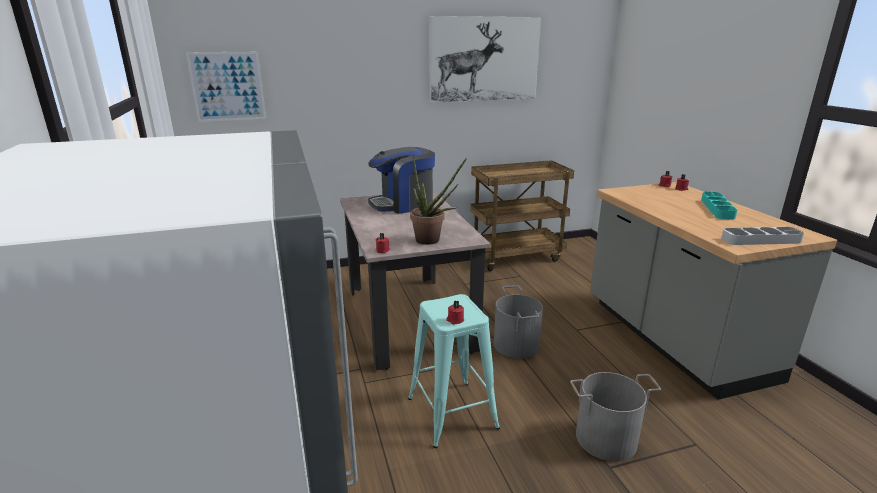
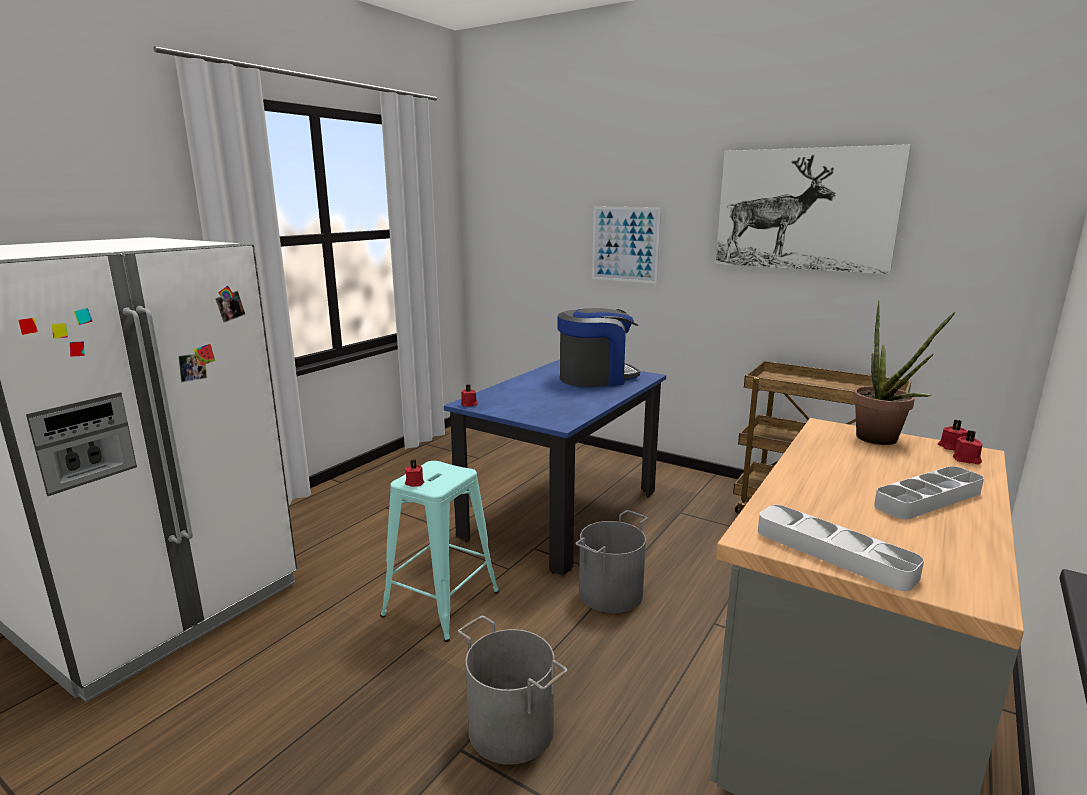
camera: 50 degrees right, 5 degrees down
(227, 86) = (512, 229): picture -> picture (625, 244)
(403, 204) = (596, 378): coffee machine -> coffee machine turned 135 degrees clockwise
(408, 318) = (562, 514): beige dining table -> blue dining table
(432, 241) = (524, 412): potted plant -> potted plant (882, 441)
(717, 208) = (928, 499): turquoise tray -> grey tray

